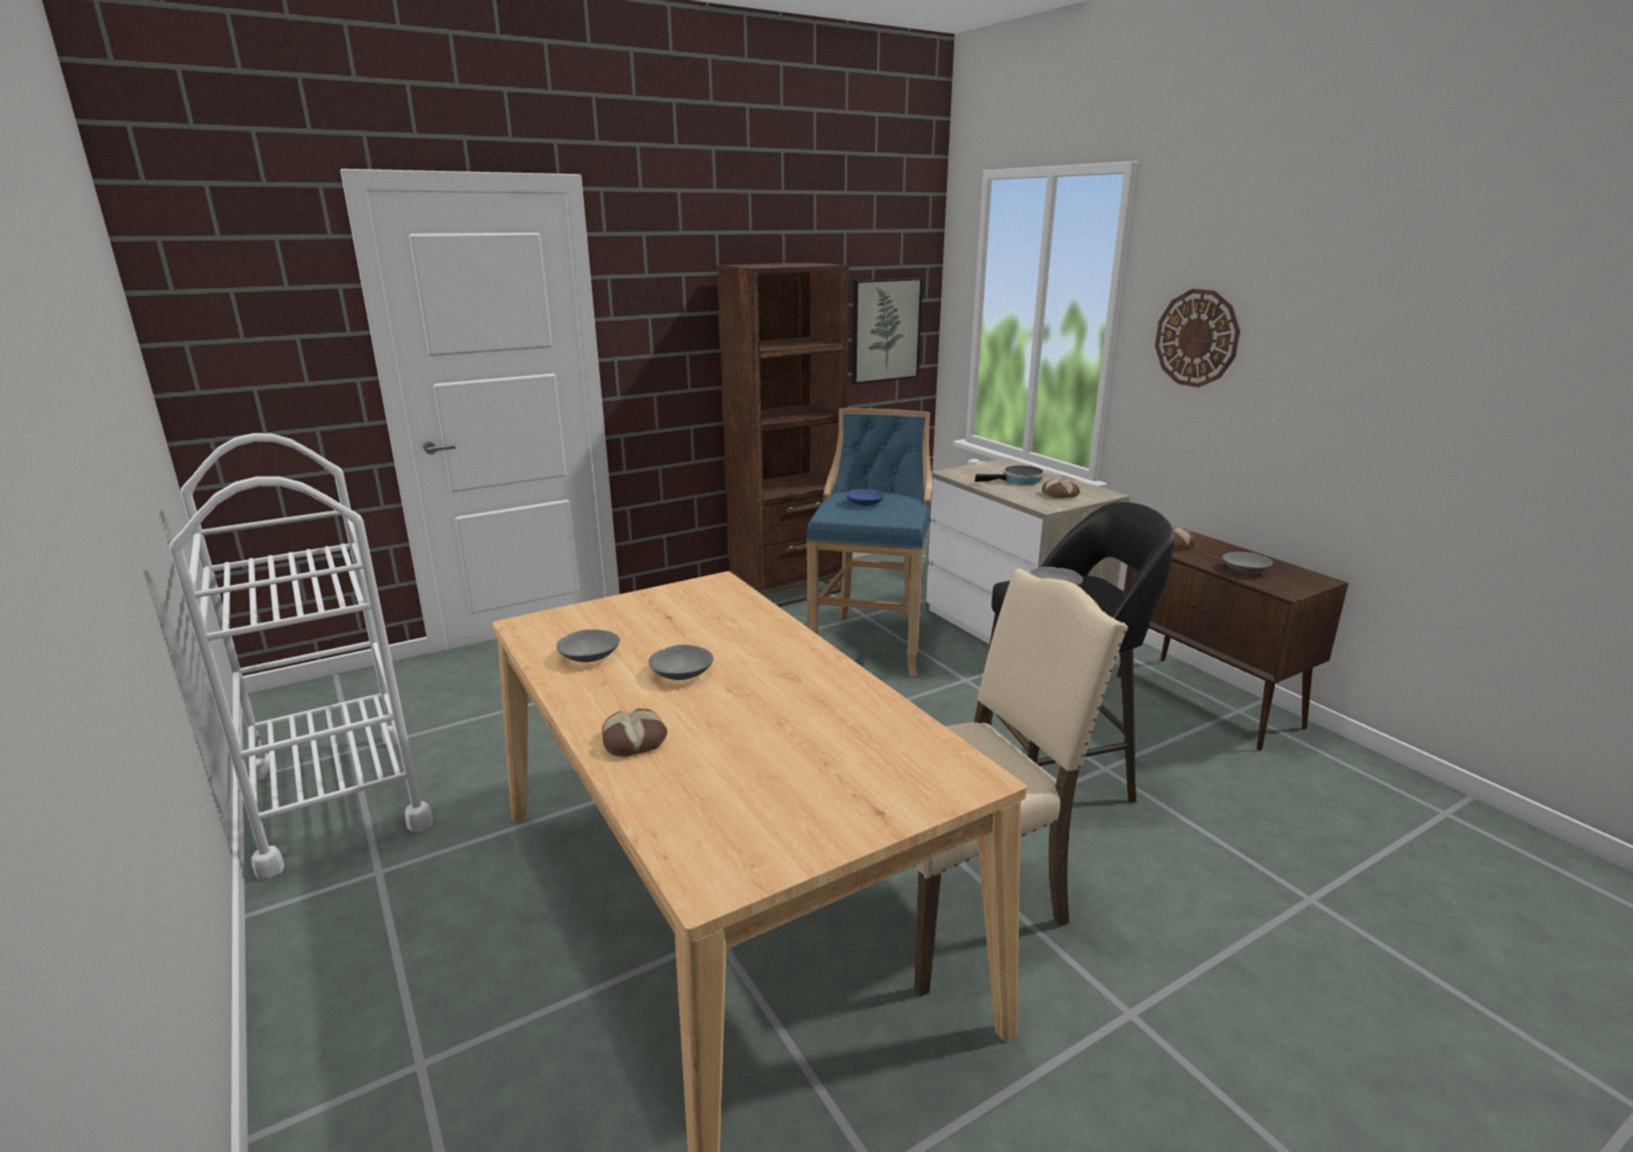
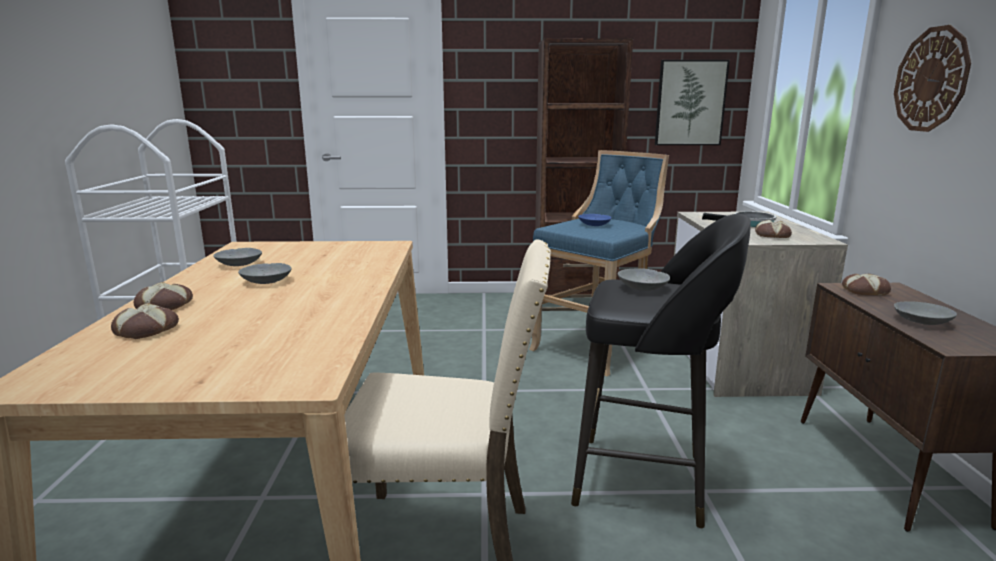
camera: 30 degrees right, 5 degrees down
(690, 777) = (147, 330): none -> bread

